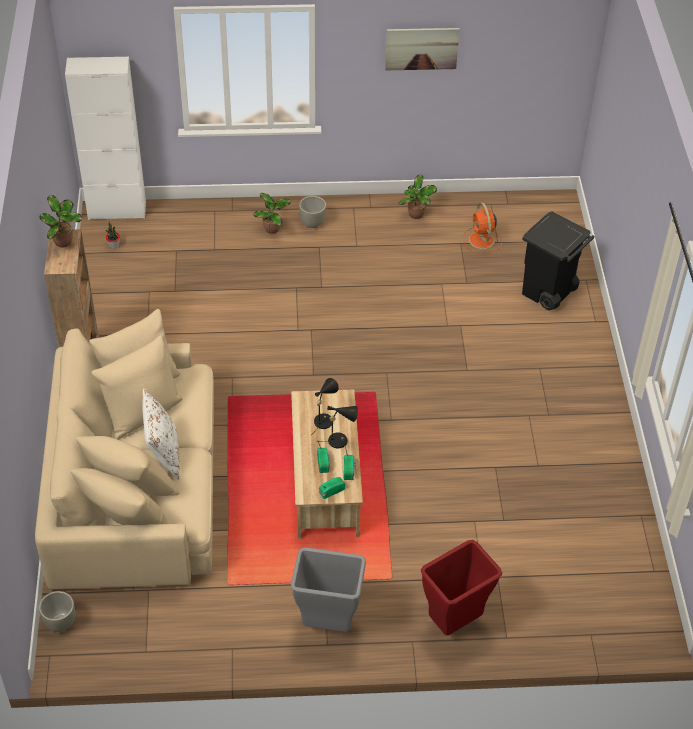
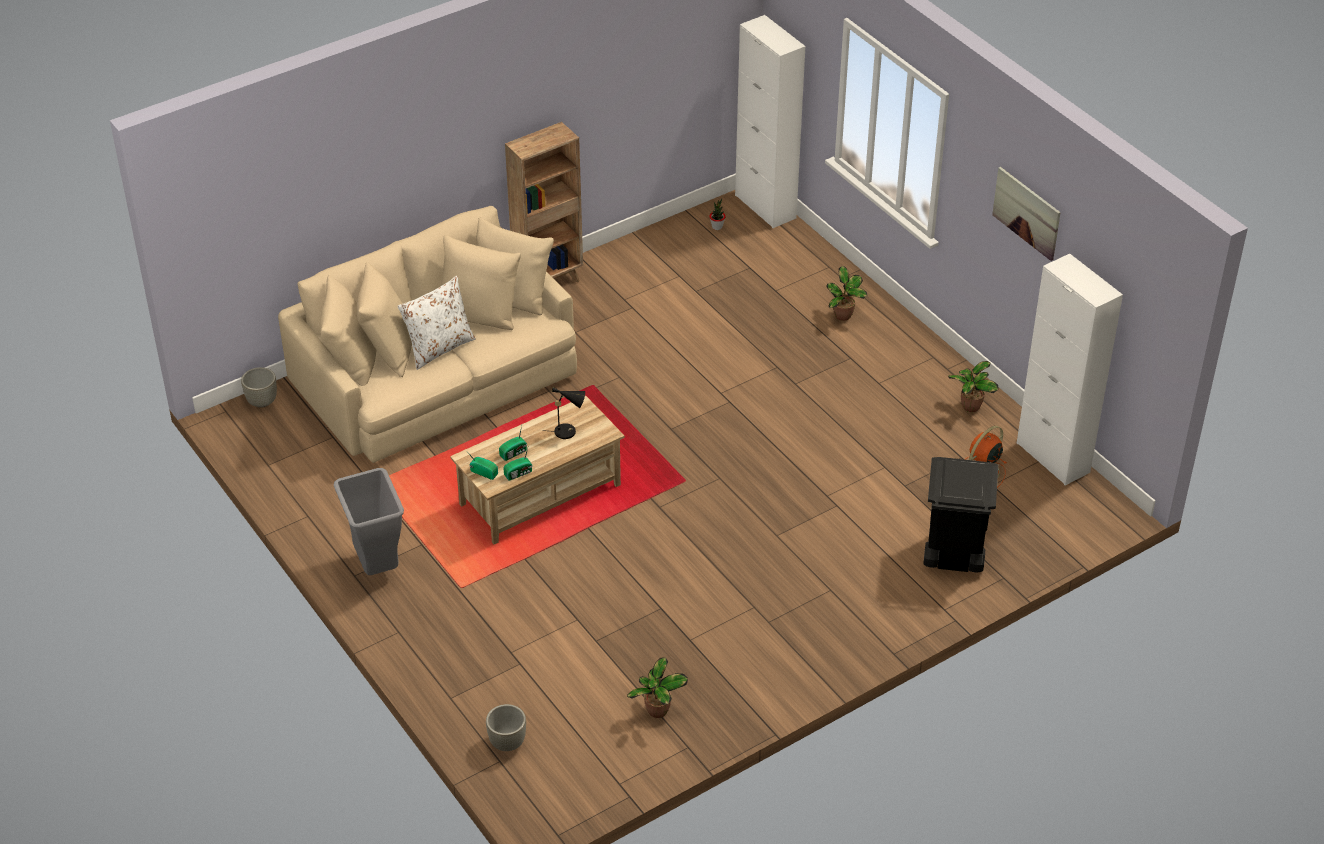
camera: 60 degrees right, 5 degrees down
(64, 242) = (553, 136): potted plant -> potted plant (657, 711)
(312, 223) = (879, 339): grey planter -> grey planter (507, 743)
(340, 440) = (551, 453): black table lamp -> none
(454, 624) = (440, 653): red trash can -> none
(493, 203) = (1053, 457): none -> white cabinet

